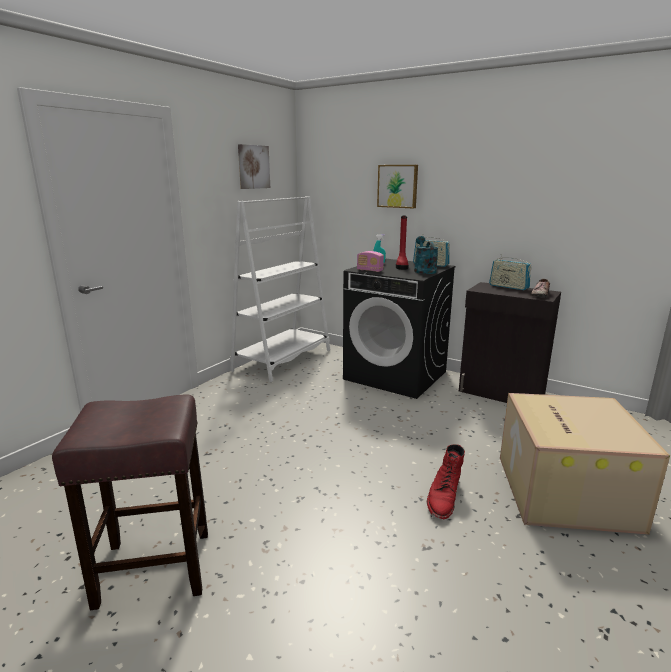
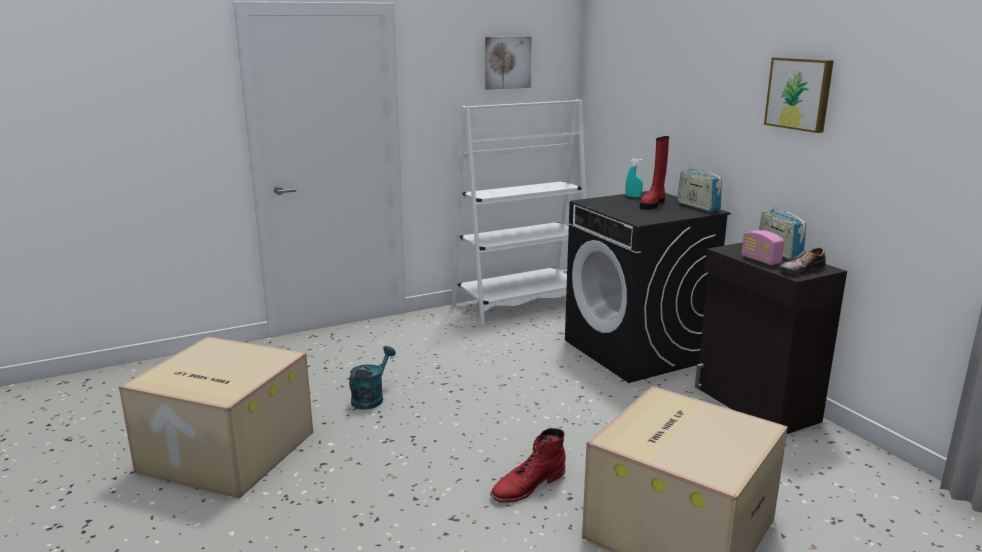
camera: 30 degrees right, 0 degrees up
(152, 569) = (224, 452): brown stool -> cardboard box
(370, 270) = (599, 205): radio -> radio (760, 260)
(398, 186) = (677, 94): picture -> picture (799, 93)
(424, 270) = (668, 213): turquoise watering can -> turquoise watering can (371, 398)

